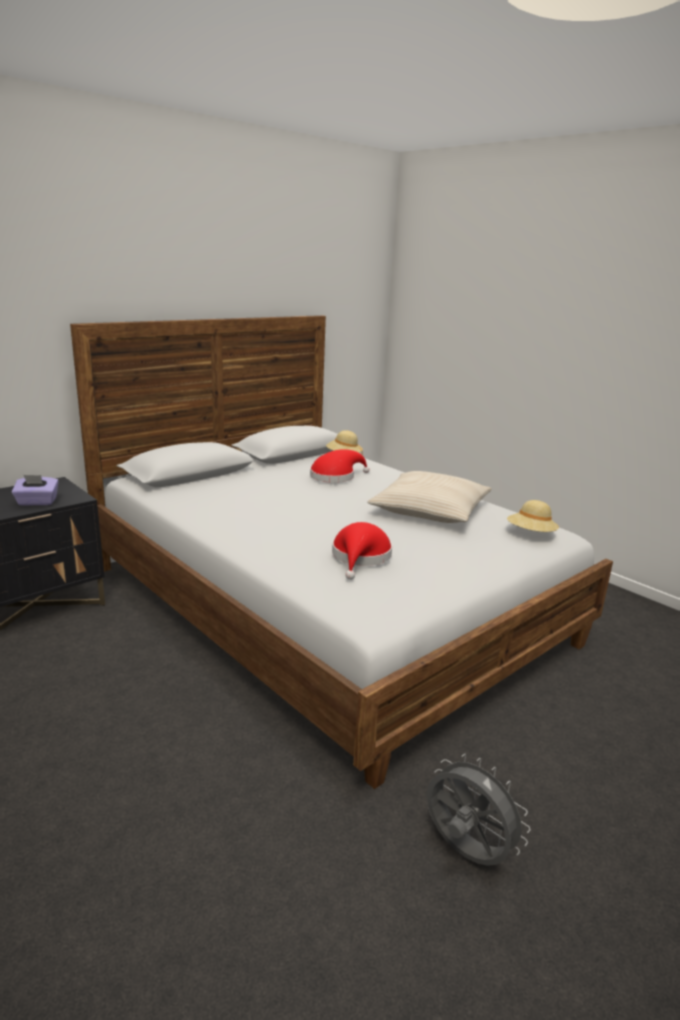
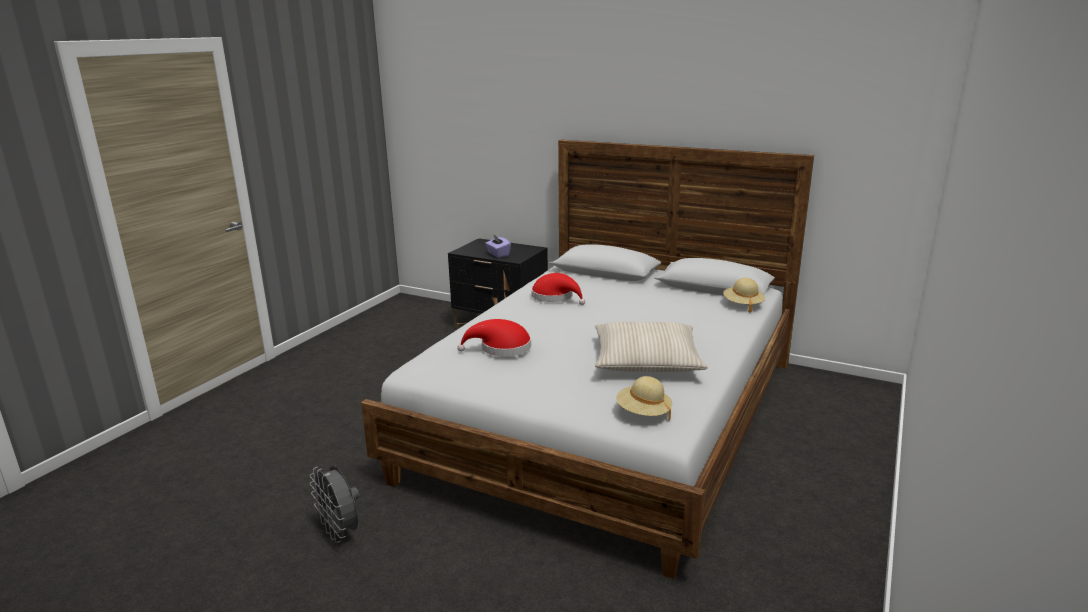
camera: 70 degrees right, 0 degrees up
(335, 476) = (677, 312): red hat -> red hat (555, 297)
(465, 853) = (341, 532): grey fan -> grey fan turned 120 degrees clockwise

